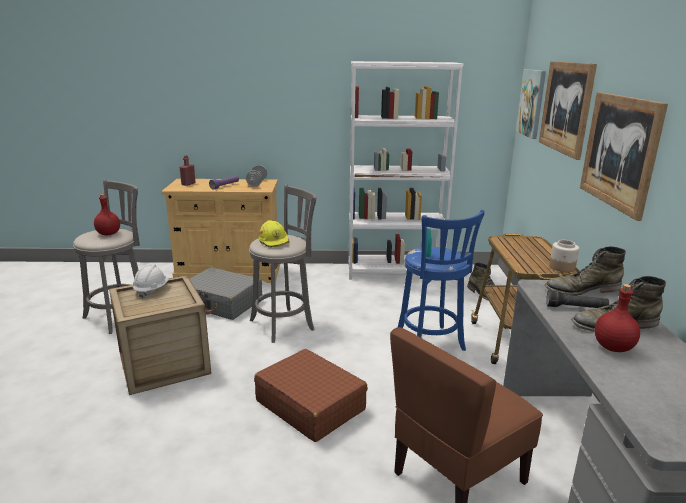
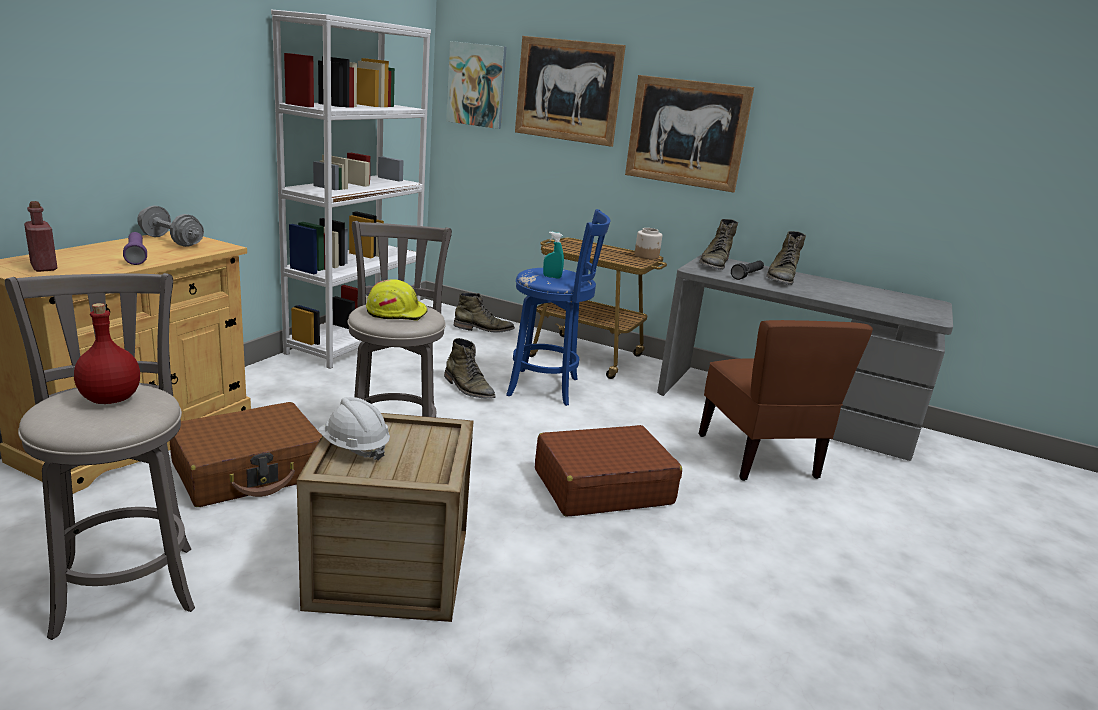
camera: 65 degrees left, 0 degrees up
(222, 303) = (250, 471): grey suitcase -> brown suitcase
(385, 320) = (468, 388): none -> green boot
(612, 347) = (815, 289): red bottle -> none

